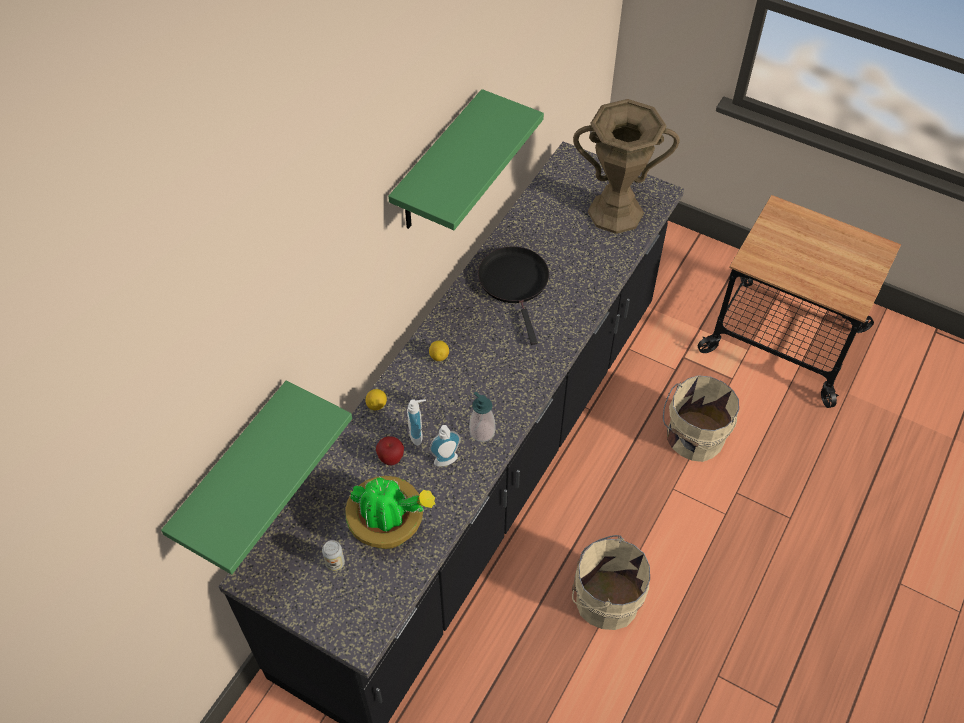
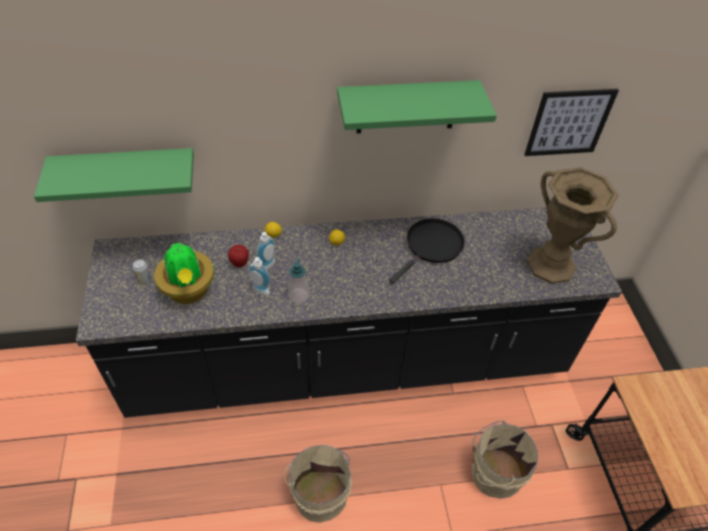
camera: 50 degrees right, 5 degrees down
(541, 69) = (569, 122): none -> picture

